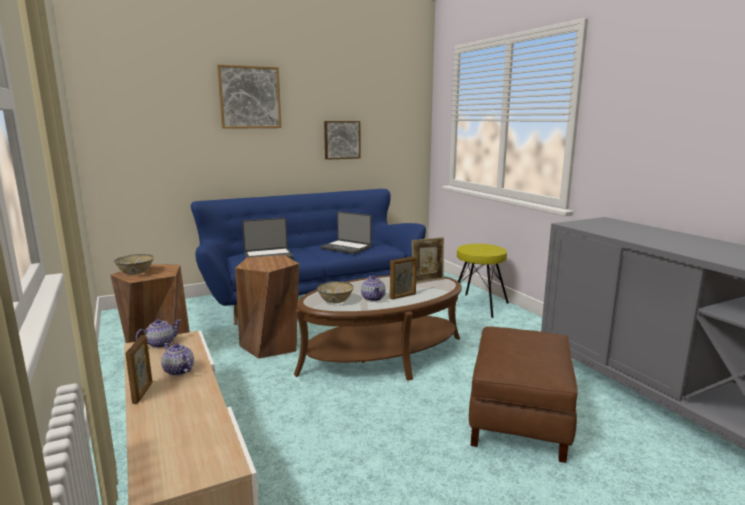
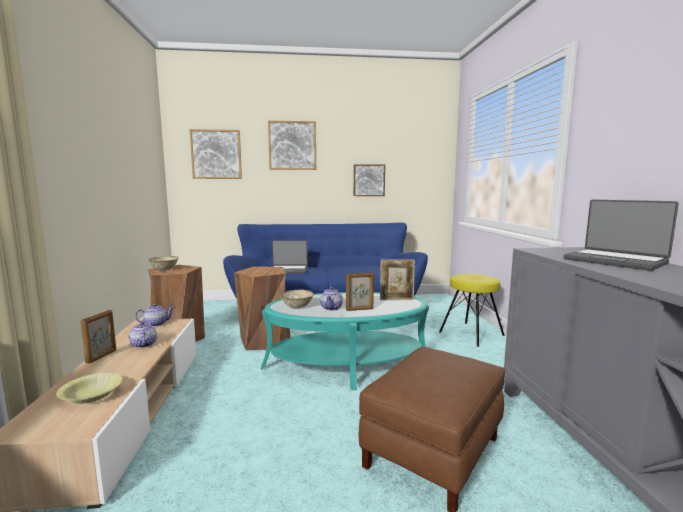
camera: 20 degrees right, 5 degrees down
(148, 109) = (216, 154): none -> picture
(192, 434) = (92, 395): none -> yellow bowl
(346, 248) = (356, 269): laptop -> laptop (615, 261)
(382, 355) = (346, 364): brown coffee table -> turquoise coffee table

